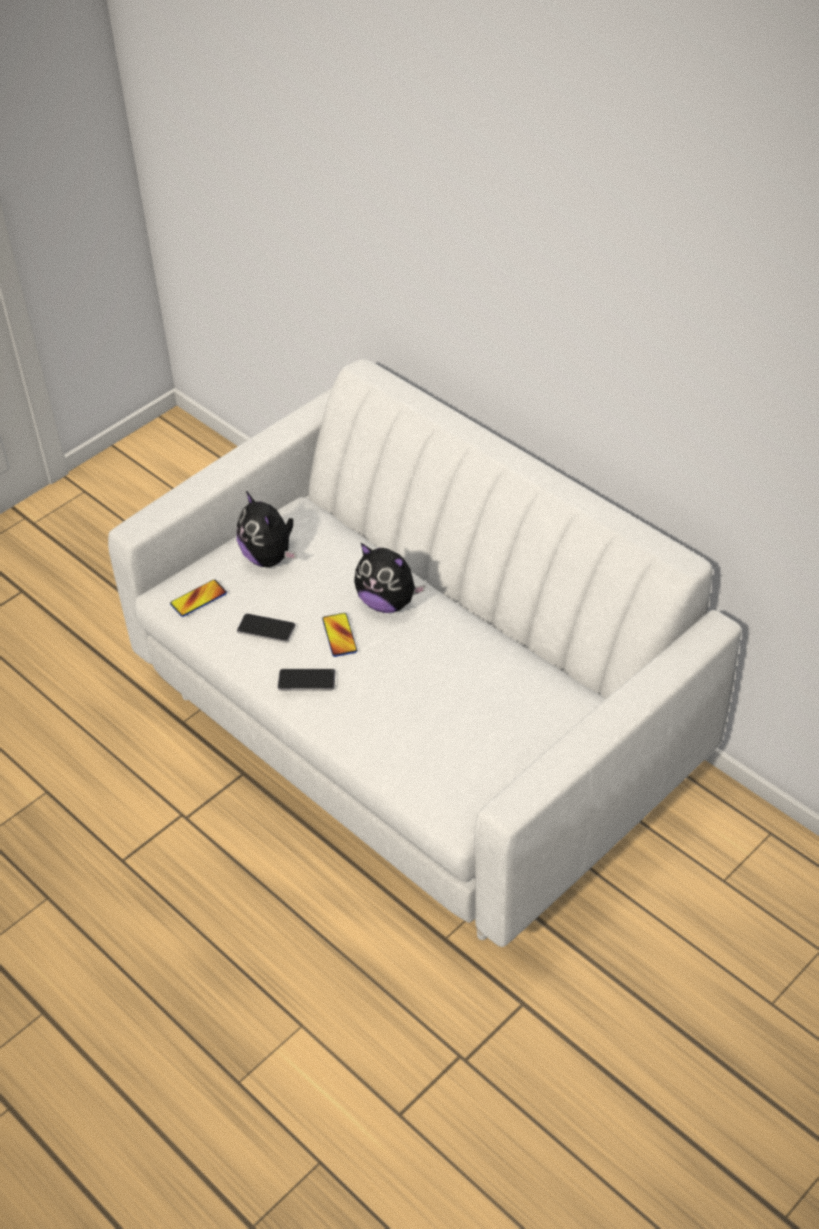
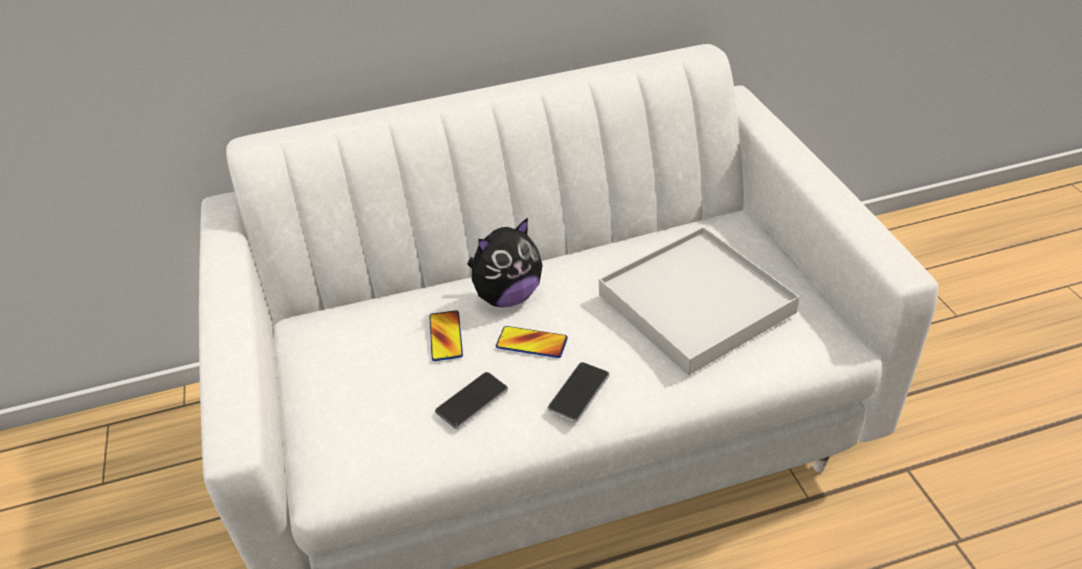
camera: 60 degrees left, 5 degrees down
(198, 599) = (367, 450): phone -> phone (446, 336)
(269, 557) = (358, 365): plush toy -> none
(442, 713) = (695, 304): none -> white tray

